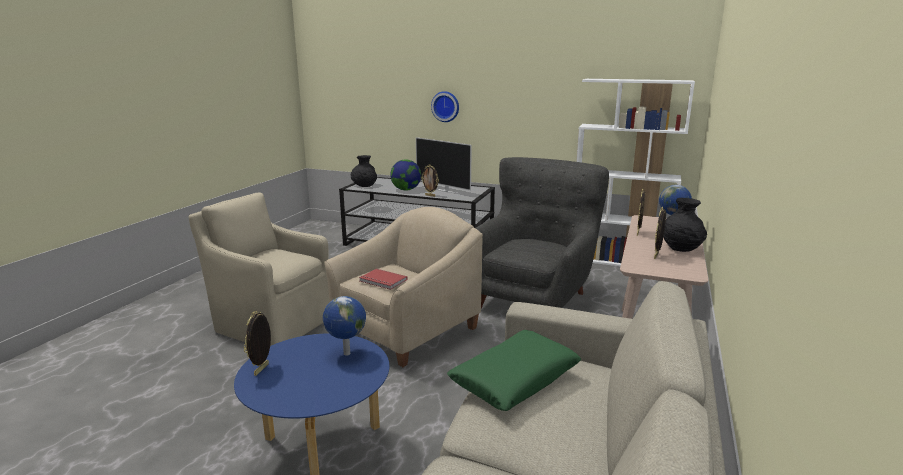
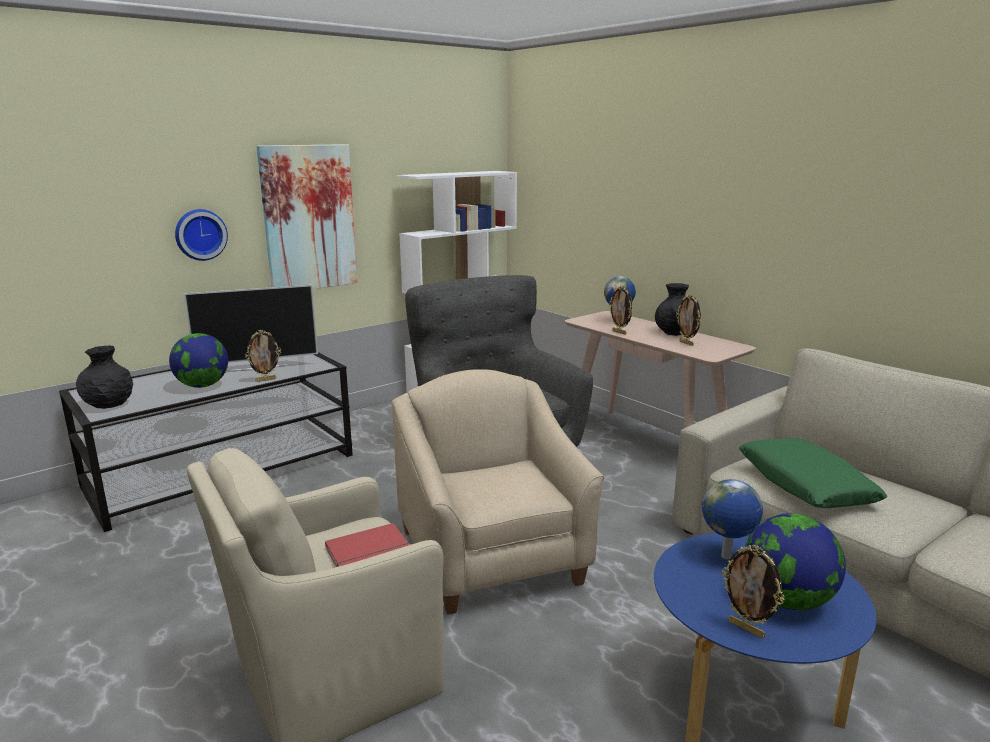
camera: 60 degrees left, 0 degrees up
(303, 380) = (787, 600): none -> globe
(382, 281) = (516, 490): red book -> red book (369, 551)
(514, 104) = (309, 218): none -> picture

